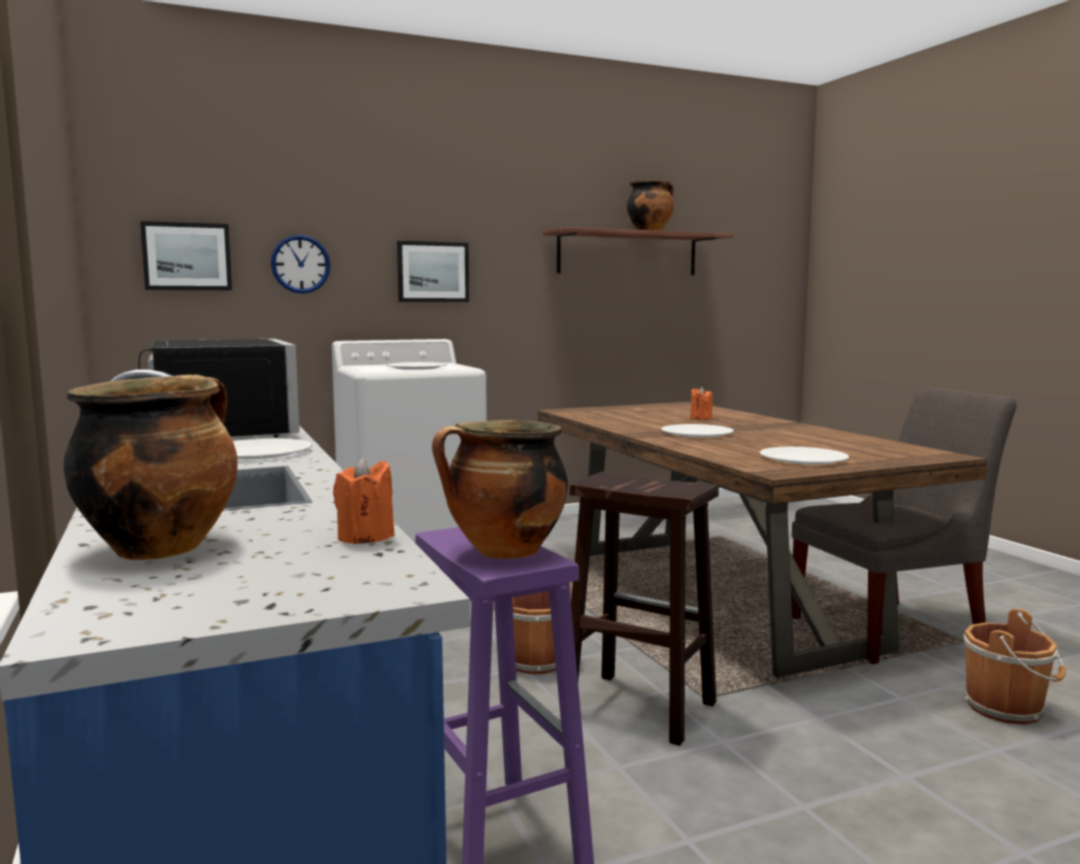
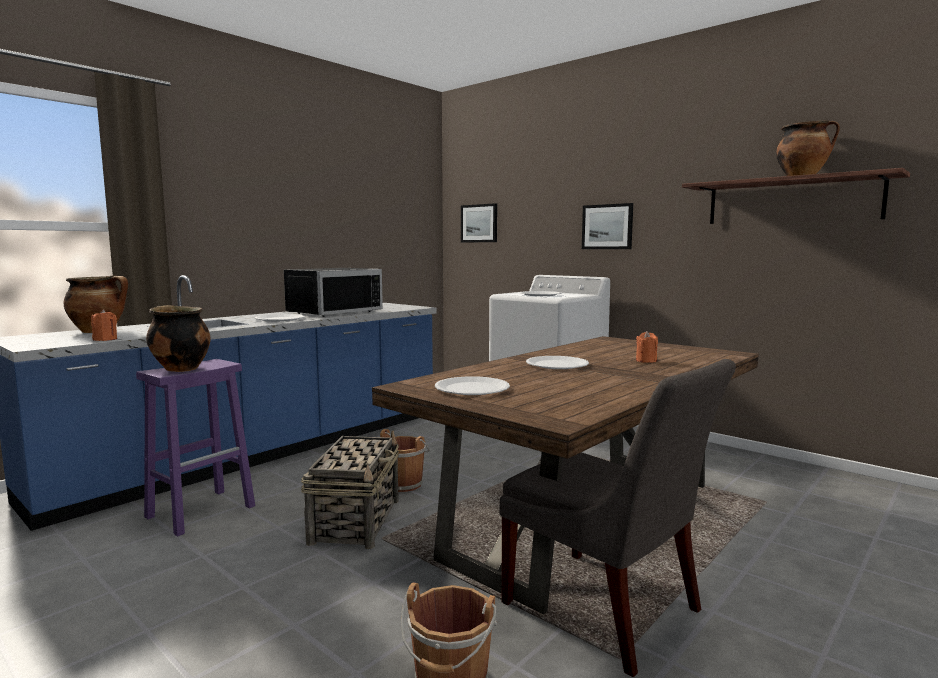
camera: 65 degrees right, 0 degrees up
(300, 264) = (529, 225): wall clock -> none
(637, 707) = (356, 520): brown stool -> basket

